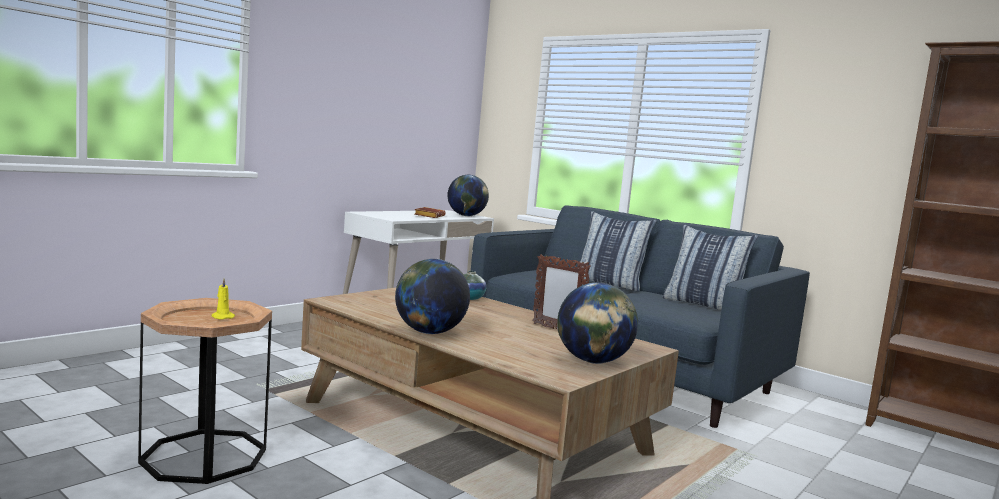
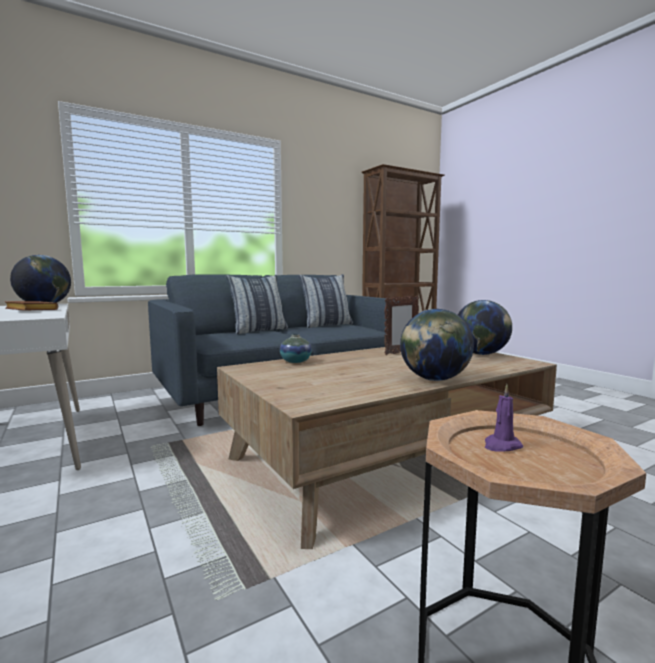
camera: 70 degrees left, 0 degrees up
(222, 317) = (501, 446): yellow candle -> purple candle

